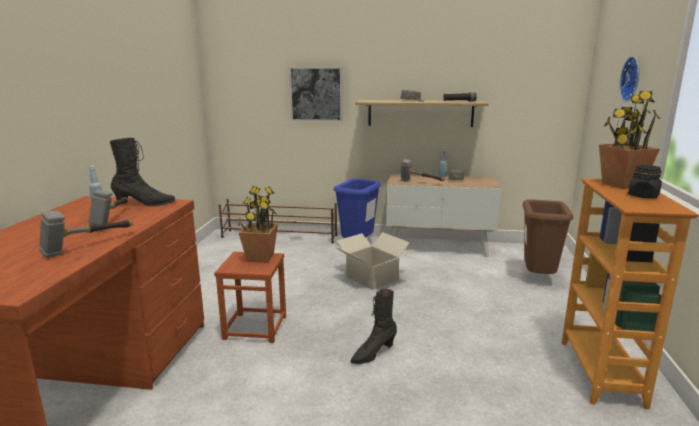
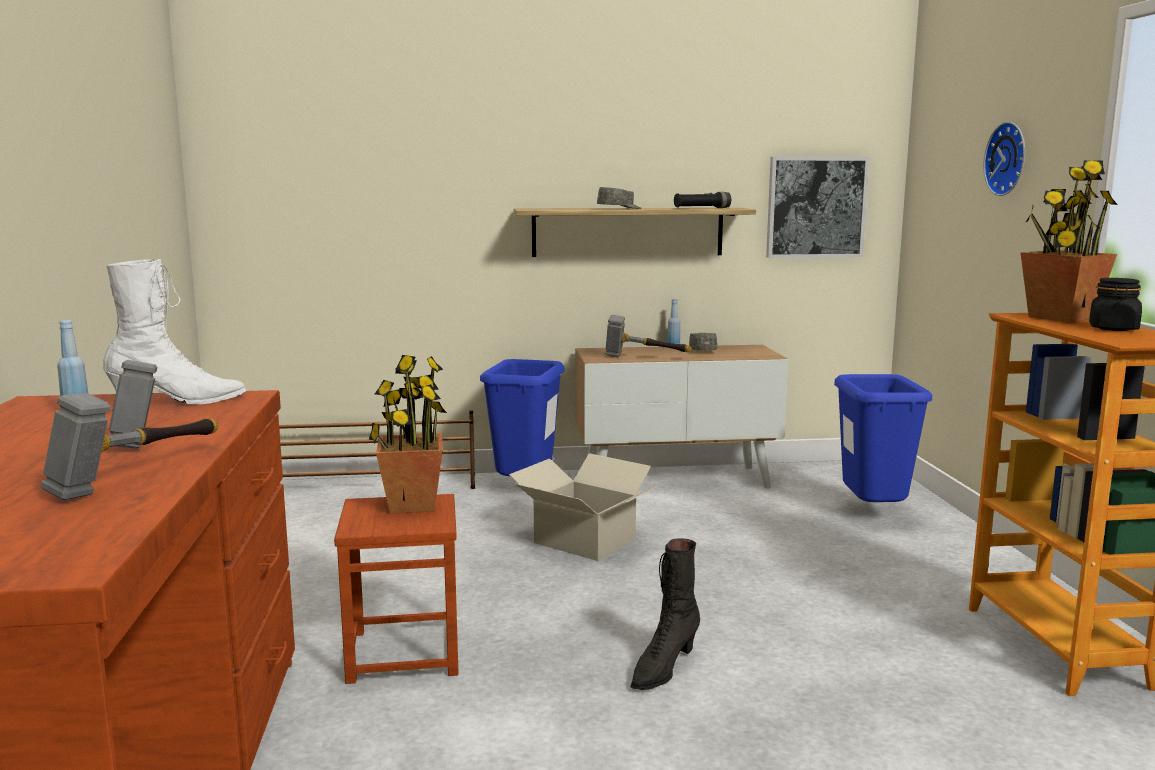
camera: 15 degrees left, 5 degrees down
(144, 204) = (178, 402): black boot -> white boot
(316, 94) = (429, 198): picture -> picture (816, 207)
(538, 279) = (873, 514): brown trash can -> blue trash can

